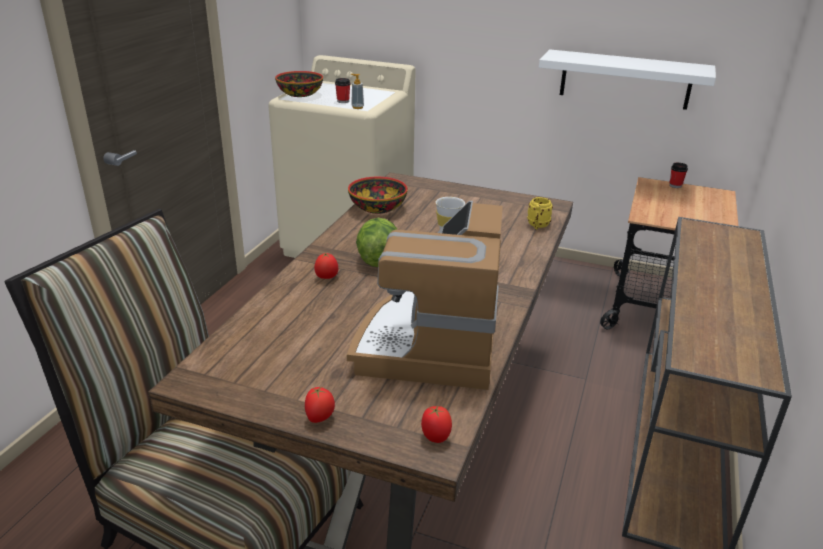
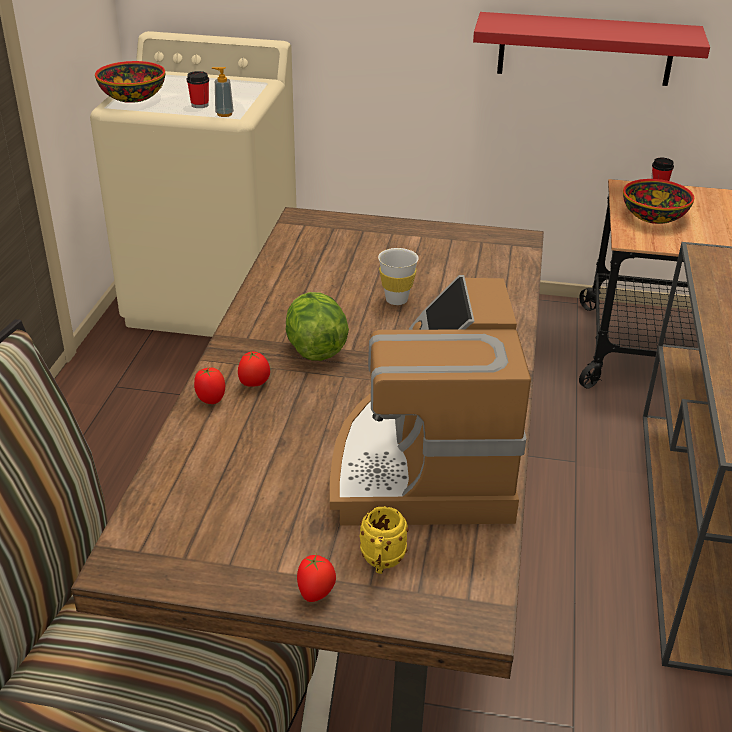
camera: 10 degrees left, 5 degrees up
(377, 208) = (288, 267): bowl -> bowl (654, 217)
(435, 437) = (470, 599): tomato -> tomato (210, 399)
(537, 226) = (508, 274): yellow mug -> yellow mug (381, 562)
(625, 79) = (585, 49): white shelf -> red shelf

